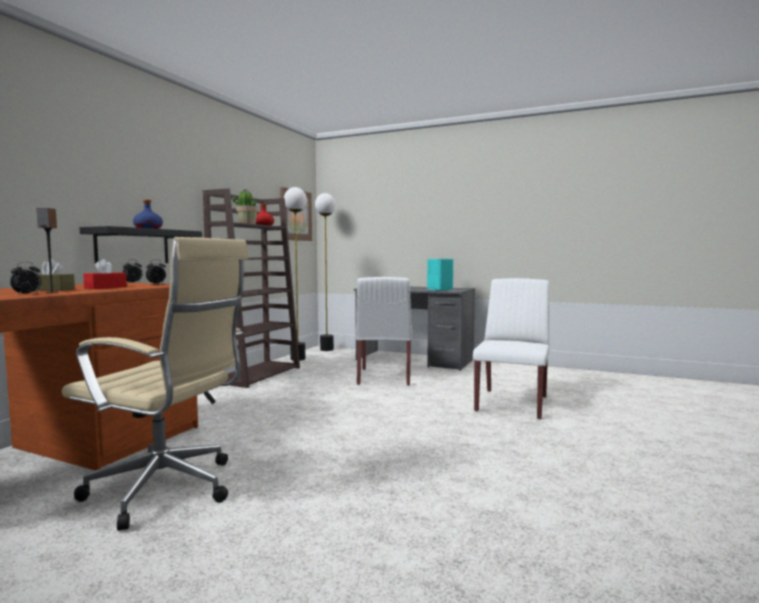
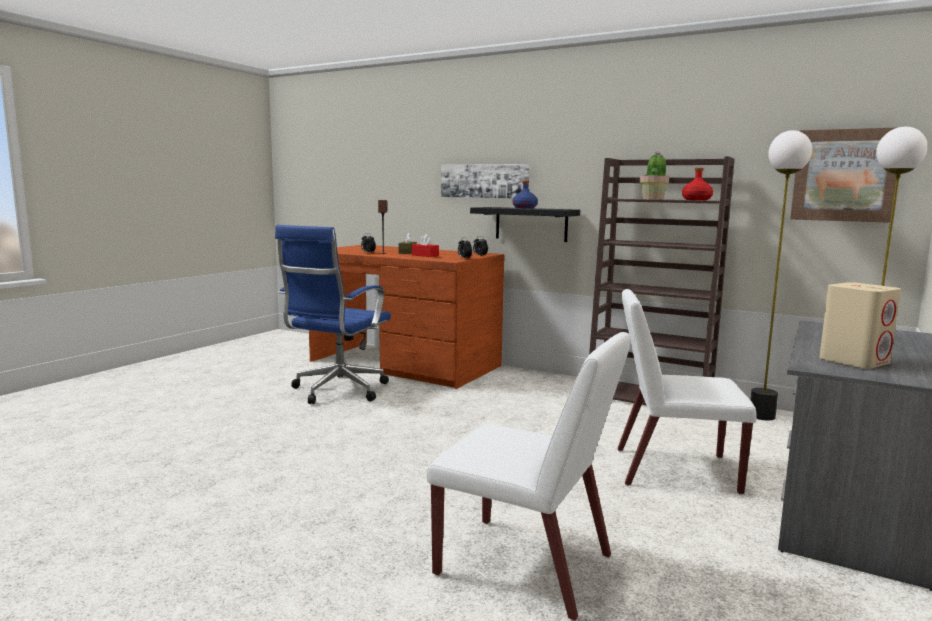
camera: 95 degrees right, 5 degrees up
(73, 194) = (485, 181): none -> picture
(168, 491) = (337, 391): beige office chair -> blue office chair
(439, 289) = (854, 361): turquoise speaker -> beige speaker

